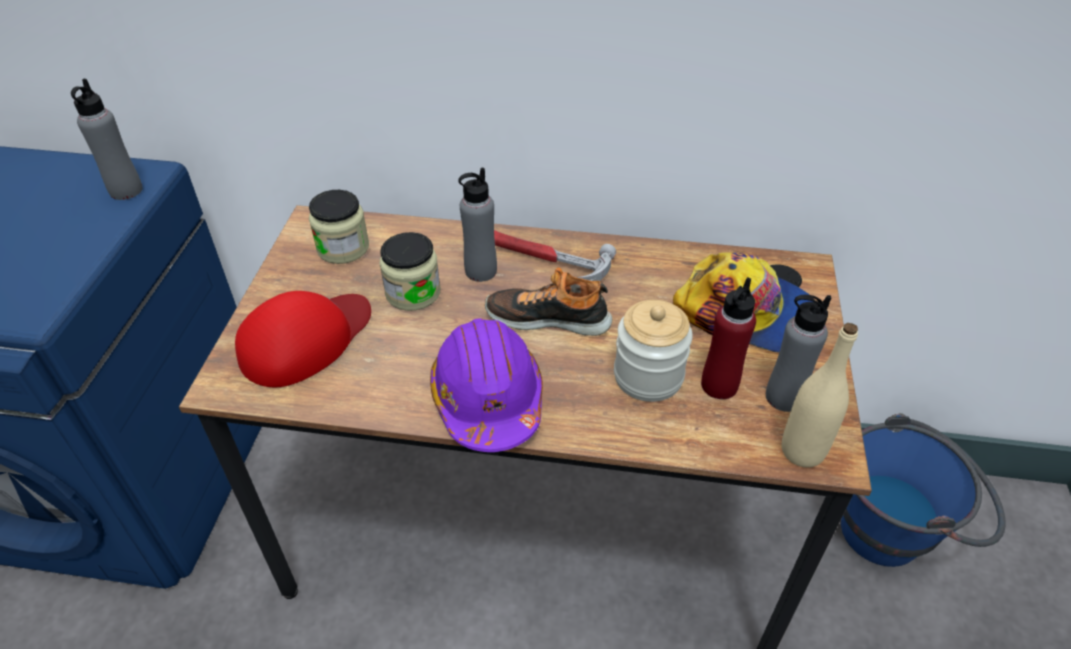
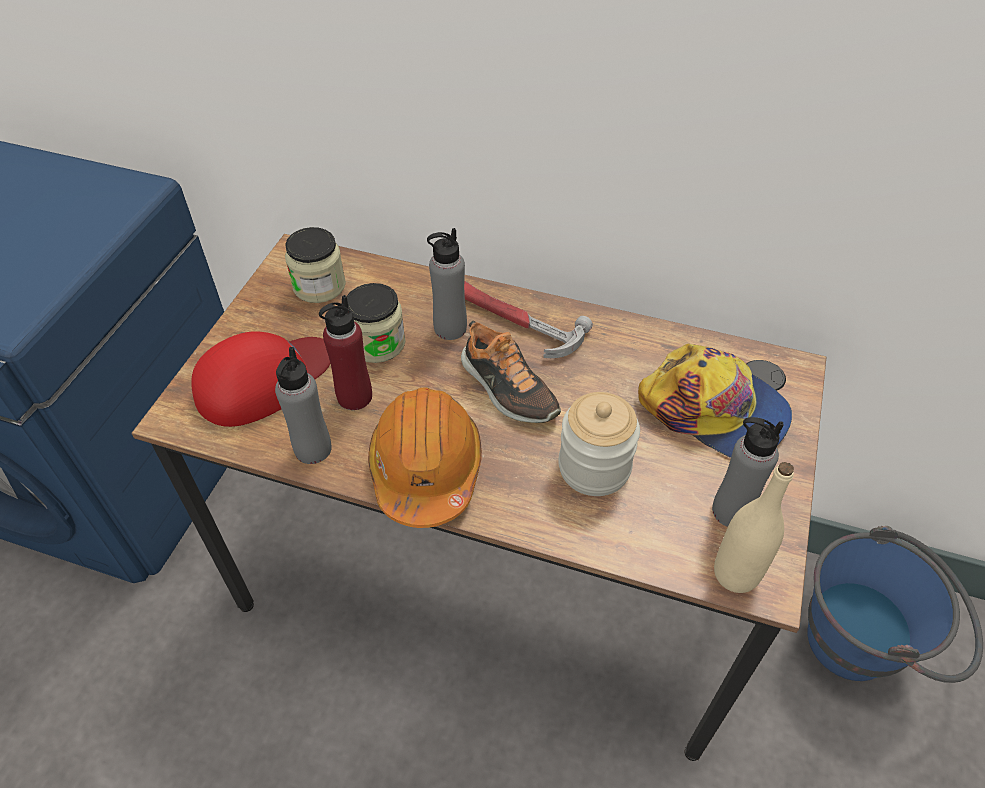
camera: 10 degrees right, 5 degrees up
(126, 190) = (117, 204): grey bottle -> grey bottle (312, 449)
(488, 398) = (426, 468): purple hard hat -> orange hard hat
(548, 318) = (507, 389): shoe -> shoe turned 150 degrees counterclockwise
(719, 385) = (666, 488): red bottle -> red bottle (354, 396)

